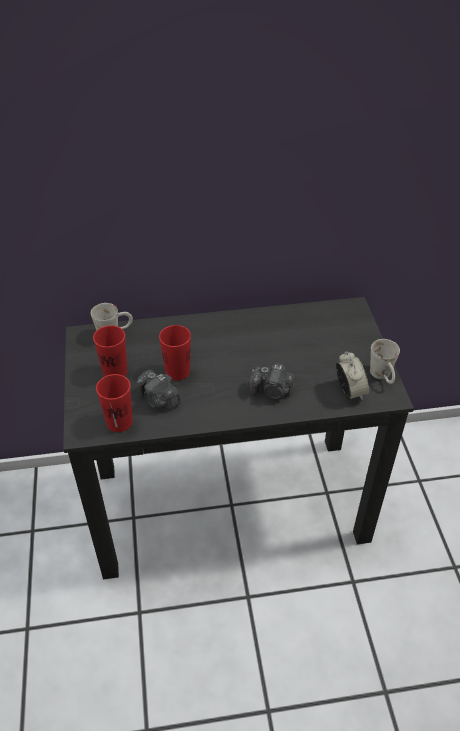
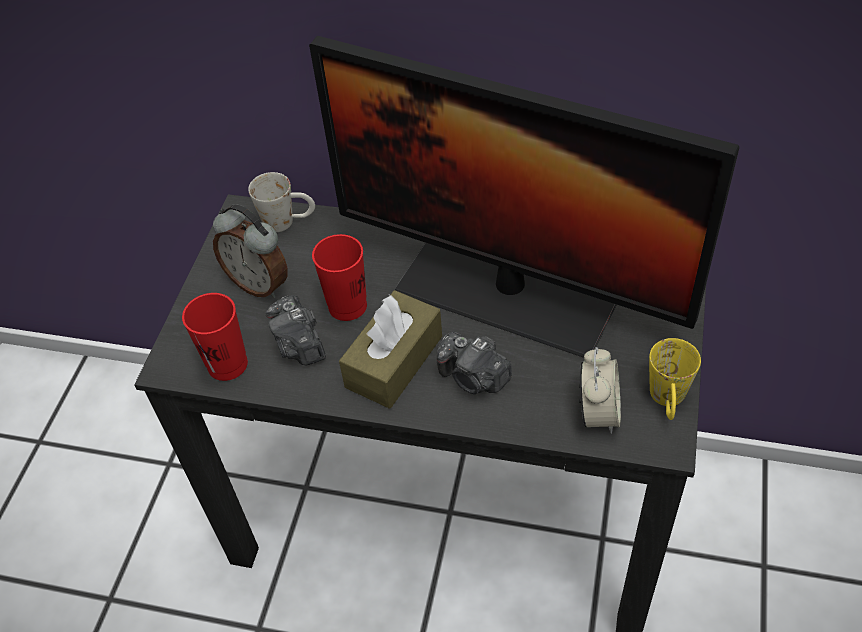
camera: 25 degrees right, 5 degrees up
(115, 372) = (259, 283): red cup -> alarm clock
(221, 394) = (394, 361): none -> brown tissue box
(267, 341) = (508, 291): none -> monitor
(383, 377) = (668, 402): white mug -> yellow mug

